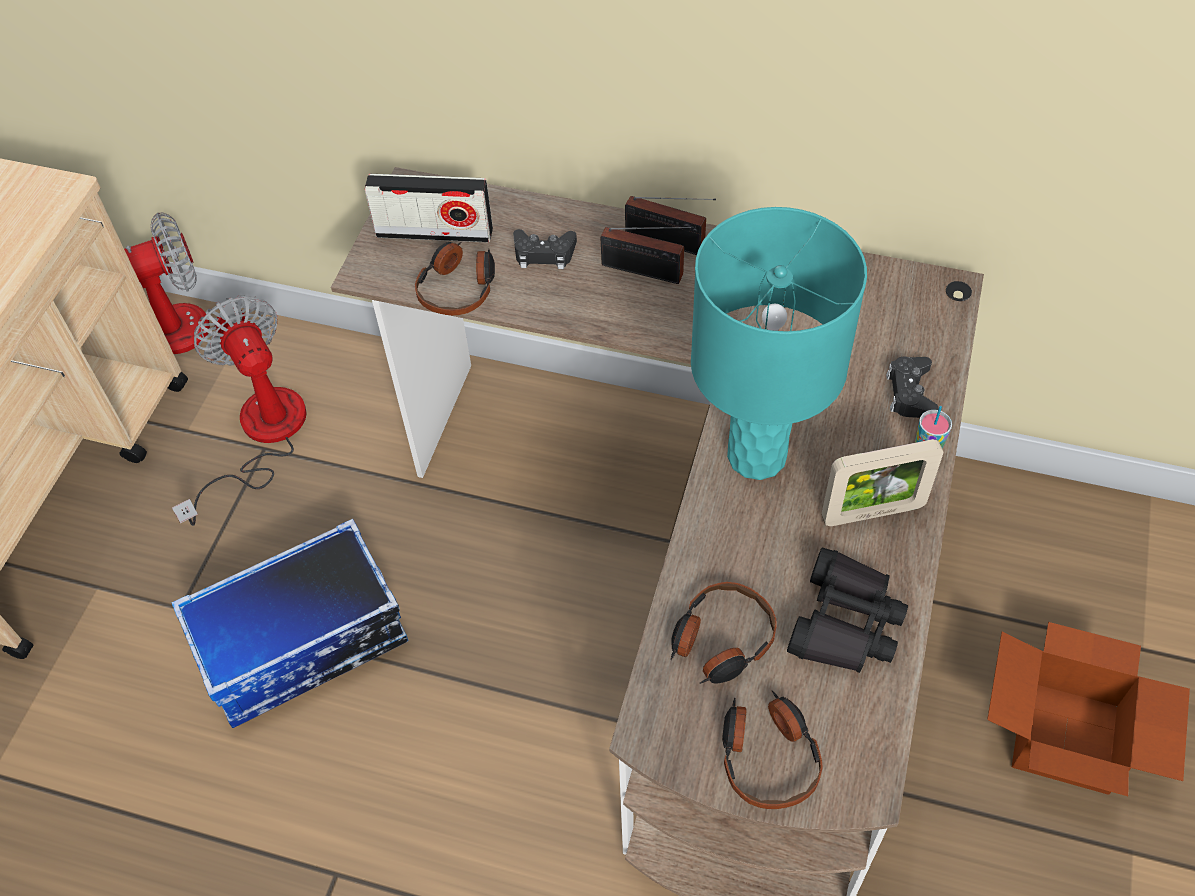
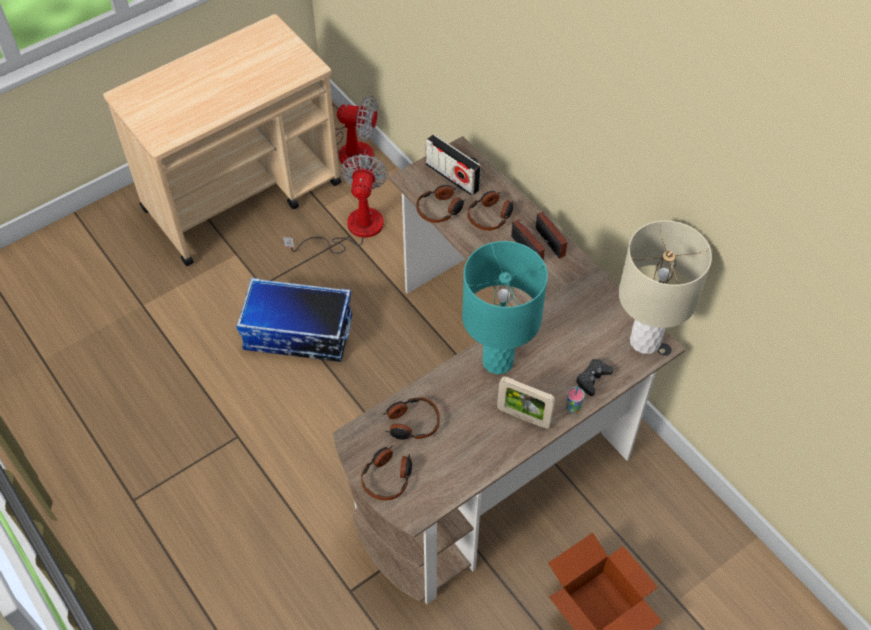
camera: 35 degrees right, 0 degrees up
(544, 254) = (490, 215): black game controller -> headphones
(845, 623) = (467, 451): black binoculars -> none
(924, 295) = (644, 341): none -> beige table lamp

